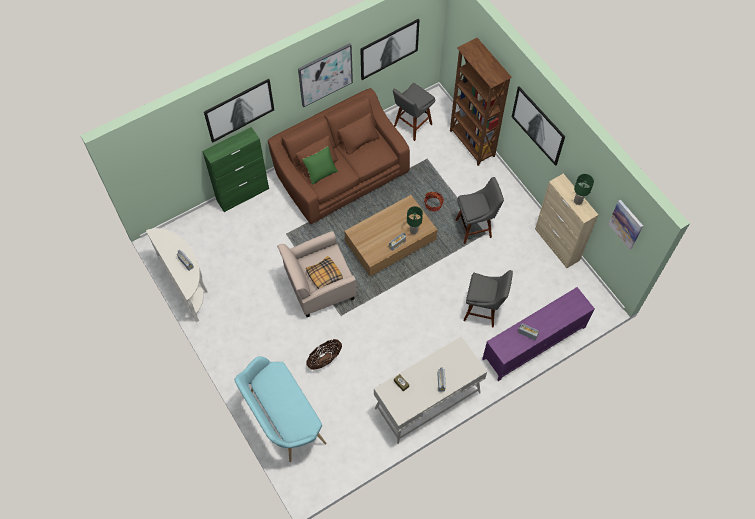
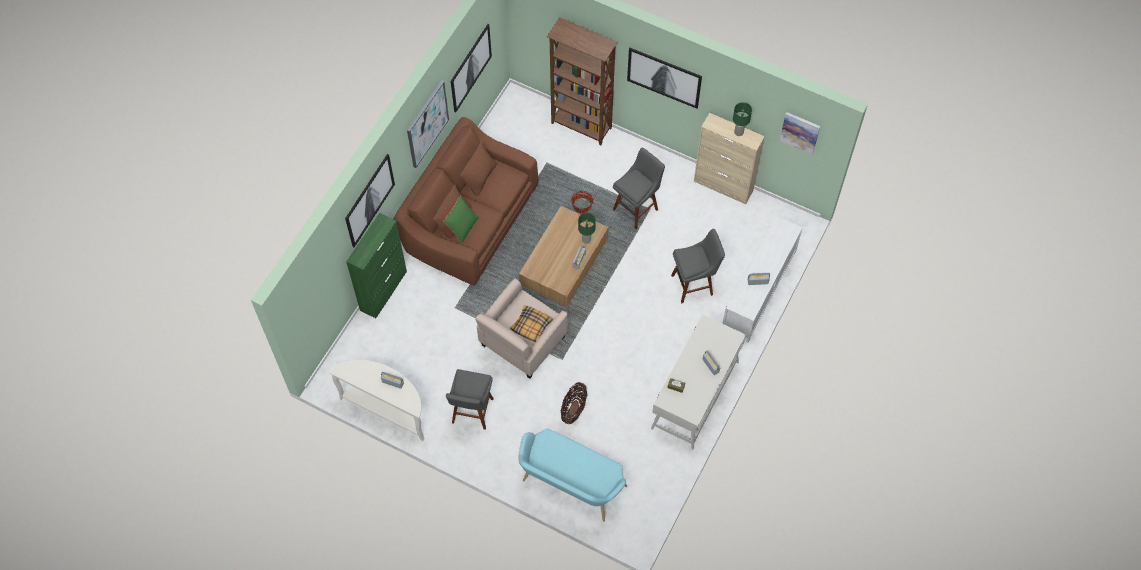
camera: 30 degrees left, 0 degrees up
(411, 126) = (510, 137): grey stool -> grey stool (472, 413)
(534, 343) = (758, 290): purple tv stand -> white tv stand

